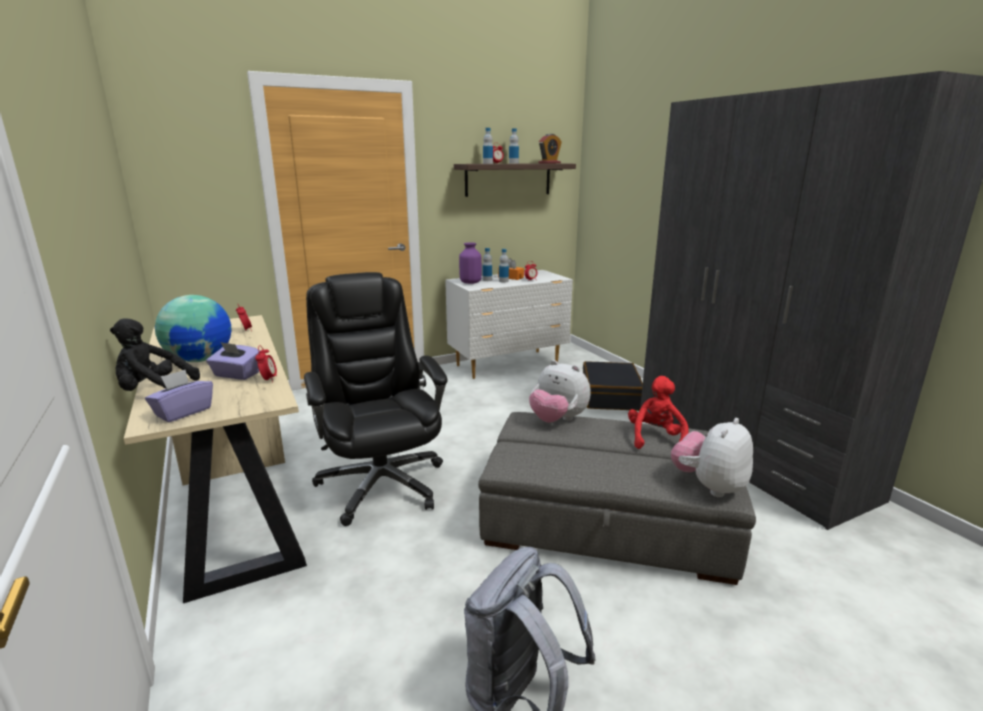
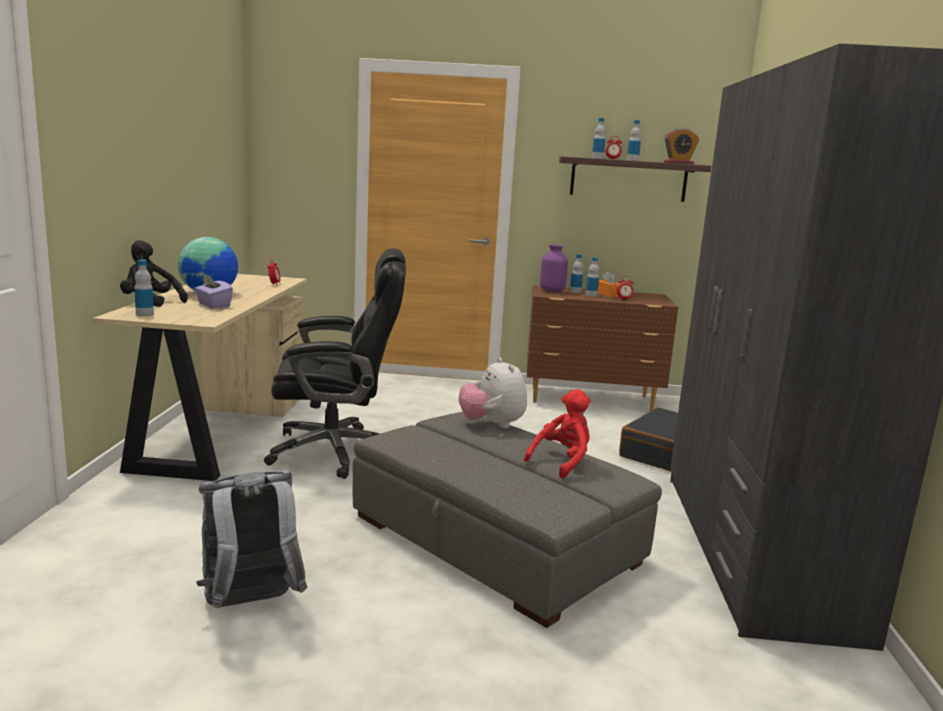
camera: 30 degrees right, 5 degrees down
(183, 412) = (144, 314): purple tissue box -> bottle
(268, 380) = (227, 311): alarm clock -> none
(381, 483) = (336, 451): black office chair -> black office chair turned 75 degrees clockwise
(509, 364) = (592, 400): white dresser -> brown dresser
(709, 486) = (545, 505): plush toy -> none

